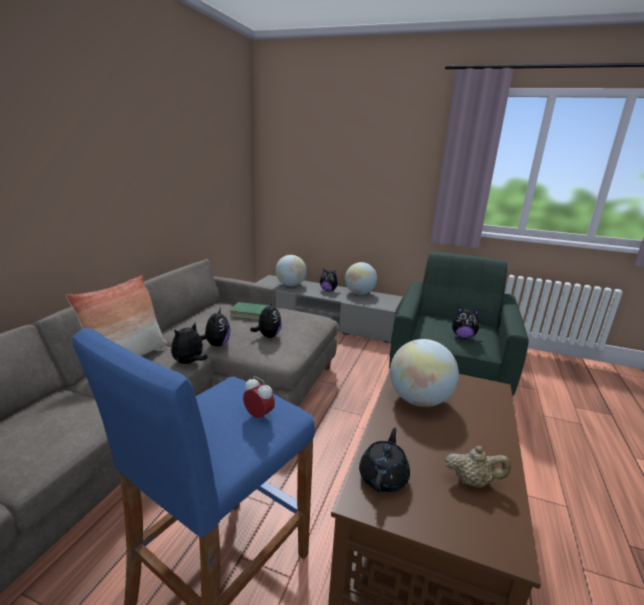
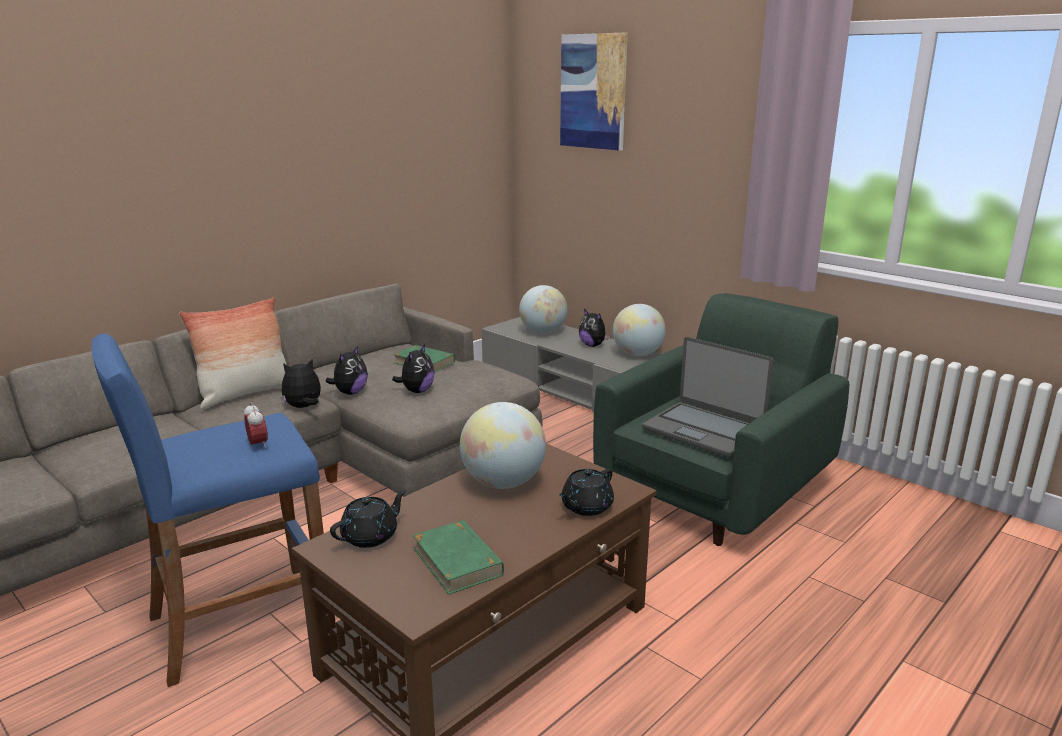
camera: 25 degrees right, 0 degrees up
(320, 128) = (593, 92): none -> picture
(463, 336) = (703, 430): plush toy -> laptop
(472, 481) = (457, 561): beige teapot -> green book
(490, 407) = (586, 507): none -> black teapot

